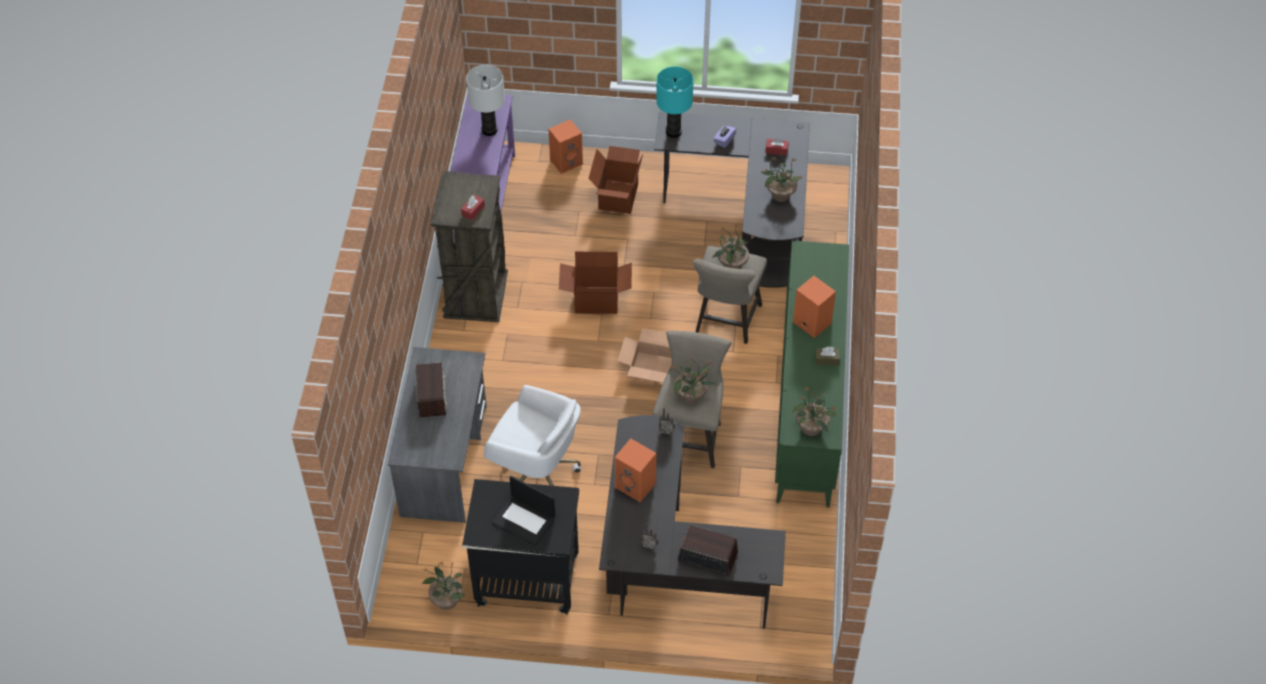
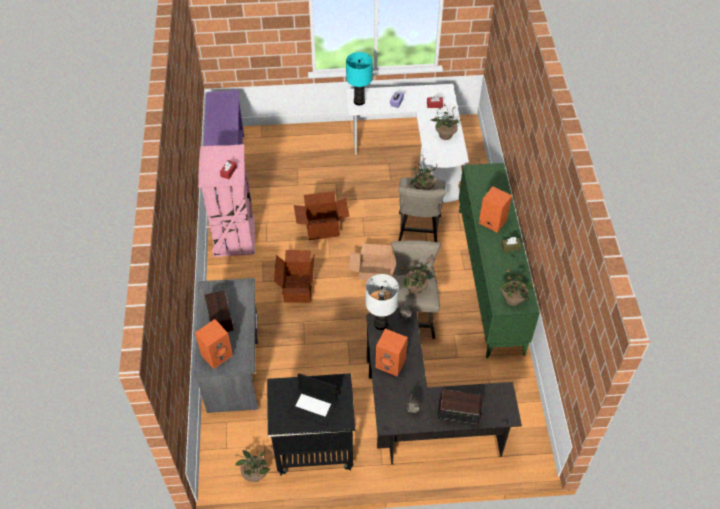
camera: 10 degrees left, 0 degrees up
(476, 293) = (234, 235): brown bookcase -> pink bookcase
(489, 130) = (226, 116): white table lamp -> white table lamp (380, 324)
(536, 474) = (304, 363): white office chair -> none
(566, 161) = (281, 135): orange speaker -> orange speaker (217, 354)
(617, 197) = (322, 154): cardboard box -> cardboard box (297, 289)
(746, 217) = (415, 157): black desk -> white desk

